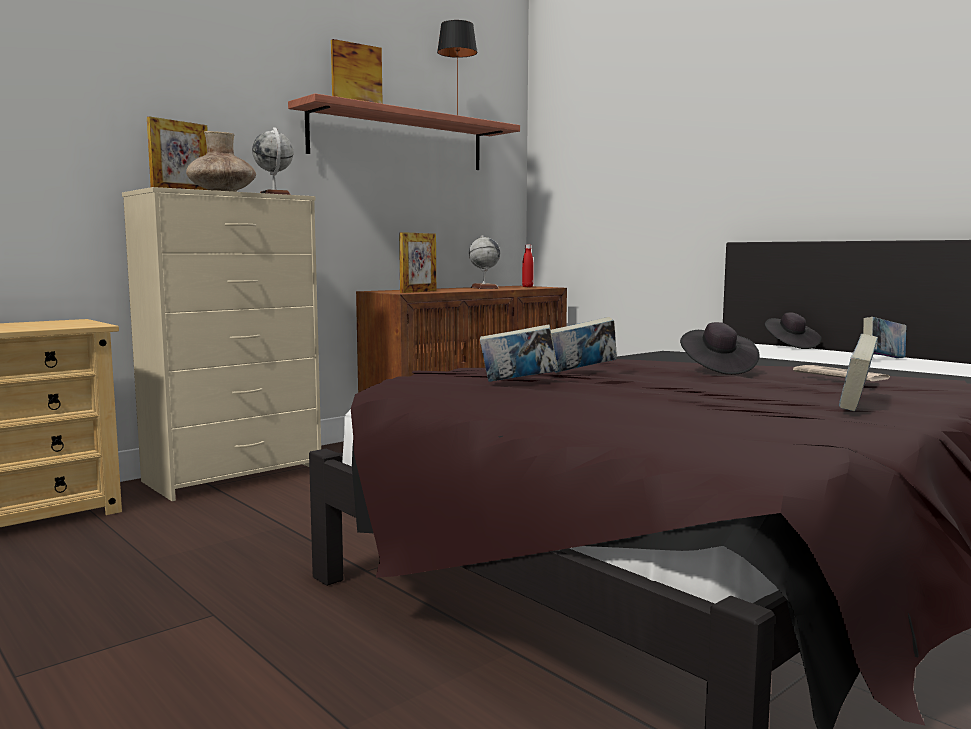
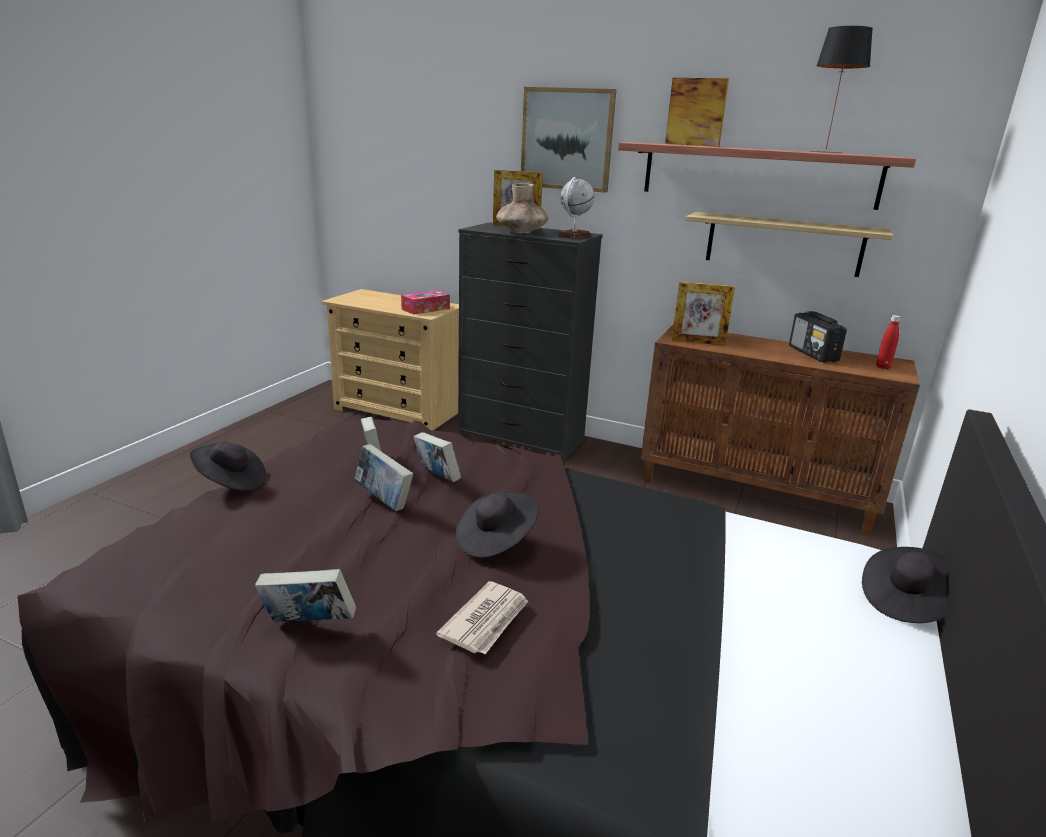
camera: 65 degrees right, 15 degrees up
(62, 324) = (425, 309): none -> tissue box
(213, 91) = (567, 139): none -> picture
(235, 475) = (522, 439): beige dresser -> black dresser
(426, 201) = (783, 244): none -> shelf
(484, 288) = (813, 354): globe -> radio
(519, 421) = (231, 483): none -> black hat
(883, 359) = (839, 691): book -> book (383, 500)

